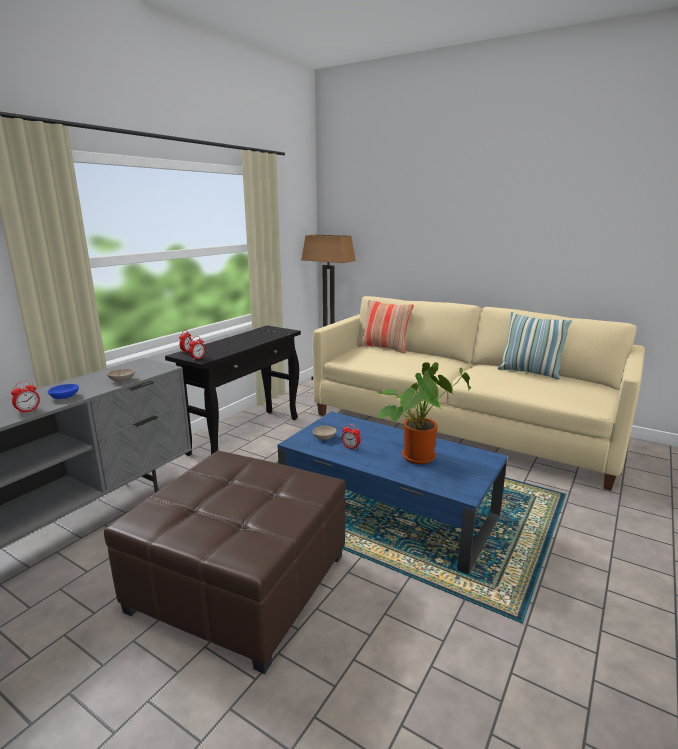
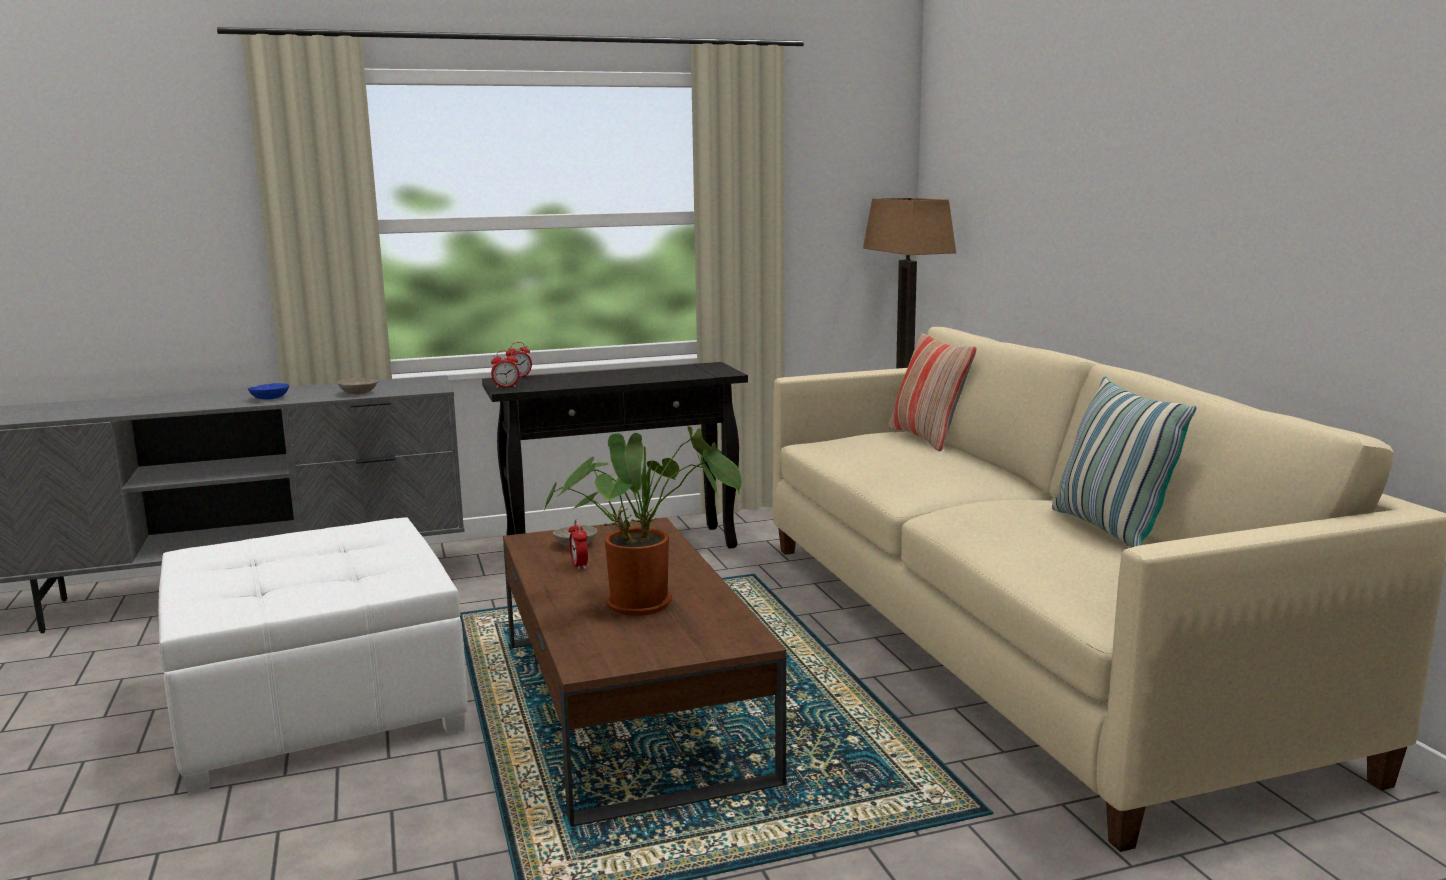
camera: 40 degrees right, 5 degrees down
(28, 411) = (212, 404): alarm clock -> none
(240, 581) = (319, 704): brown ottoman -> white ottoman
(388, 509) = (630, 706): blue coffee table -> brown coffee table

